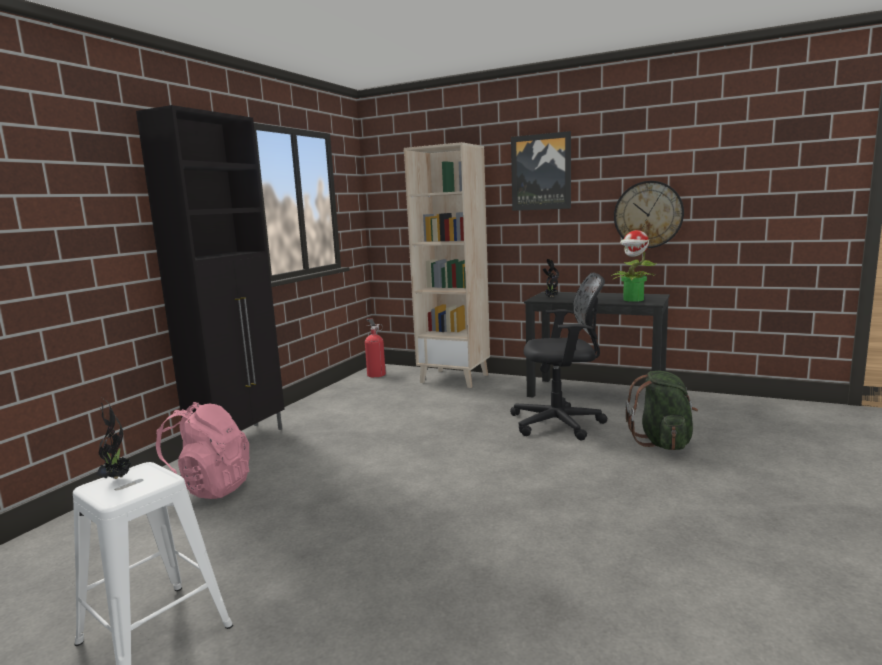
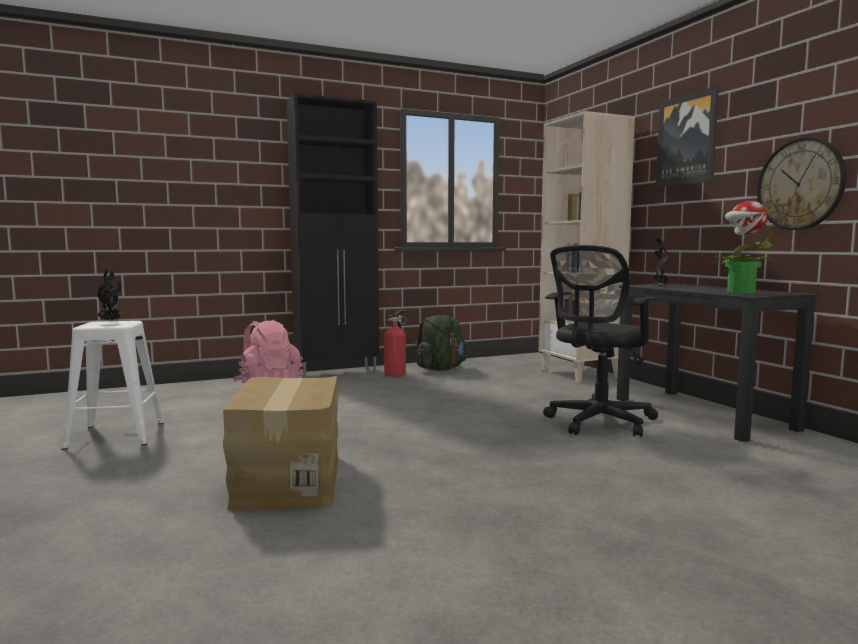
camera: 40 degrees right, 5 degrees down
(376, 374) = (519, 358): fire extinguisher -> fire extinguisher (396, 374)
(482, 584) = (287, 480): none -> cardboard box
(561, 424) = (597, 423): black office chair -> black office chair turned 90 degrees clockwise
(663, 442) = (671, 463): green backpack -> green backpack (441, 369)

